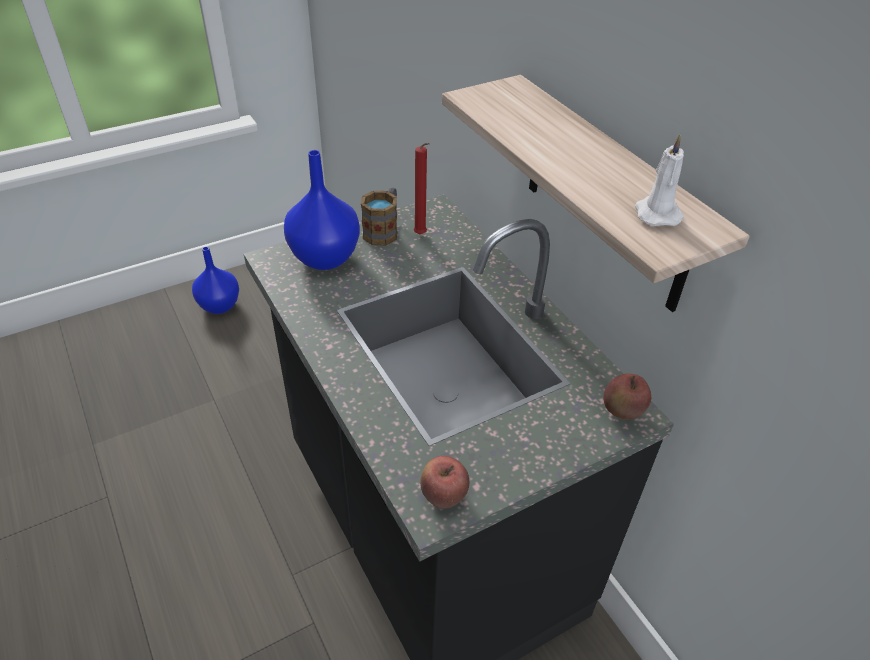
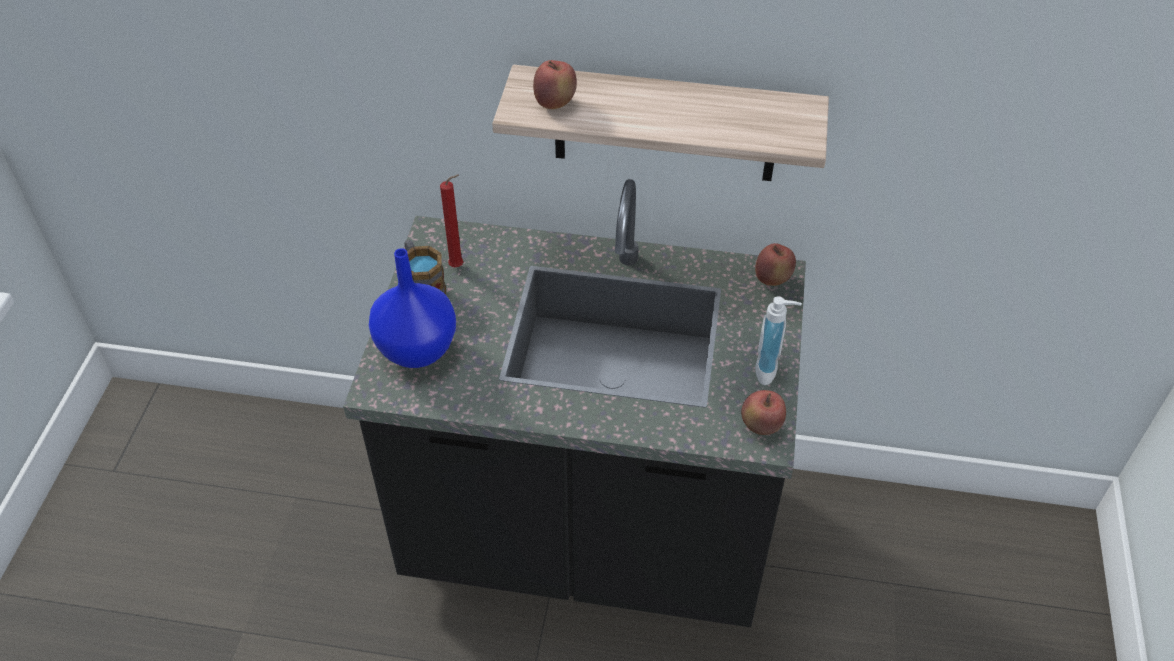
camera: 50 degrees left, 5 degrees up
(220, 305) = (97, 547): blue vase -> none
(503, 106) = (555, 103): none -> apple
(517, 468) = (771, 370): none -> soap dispenser
(656, 213) = (768, 118): white candle -> none

